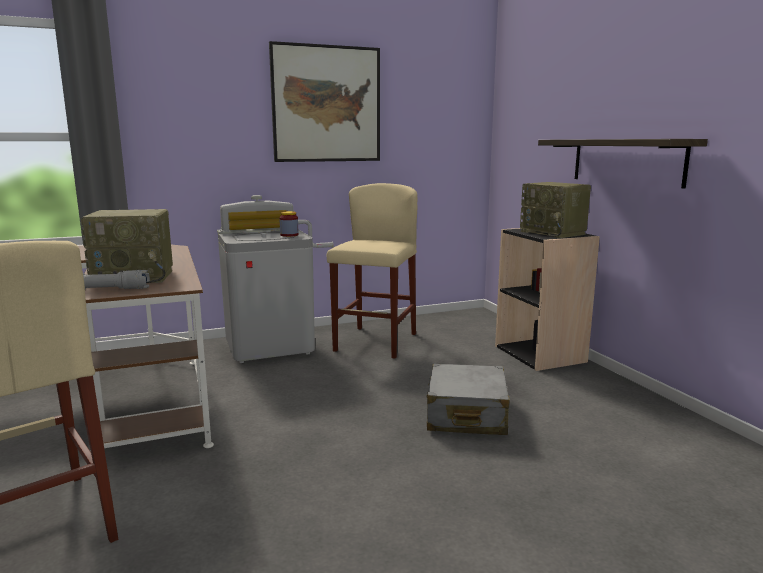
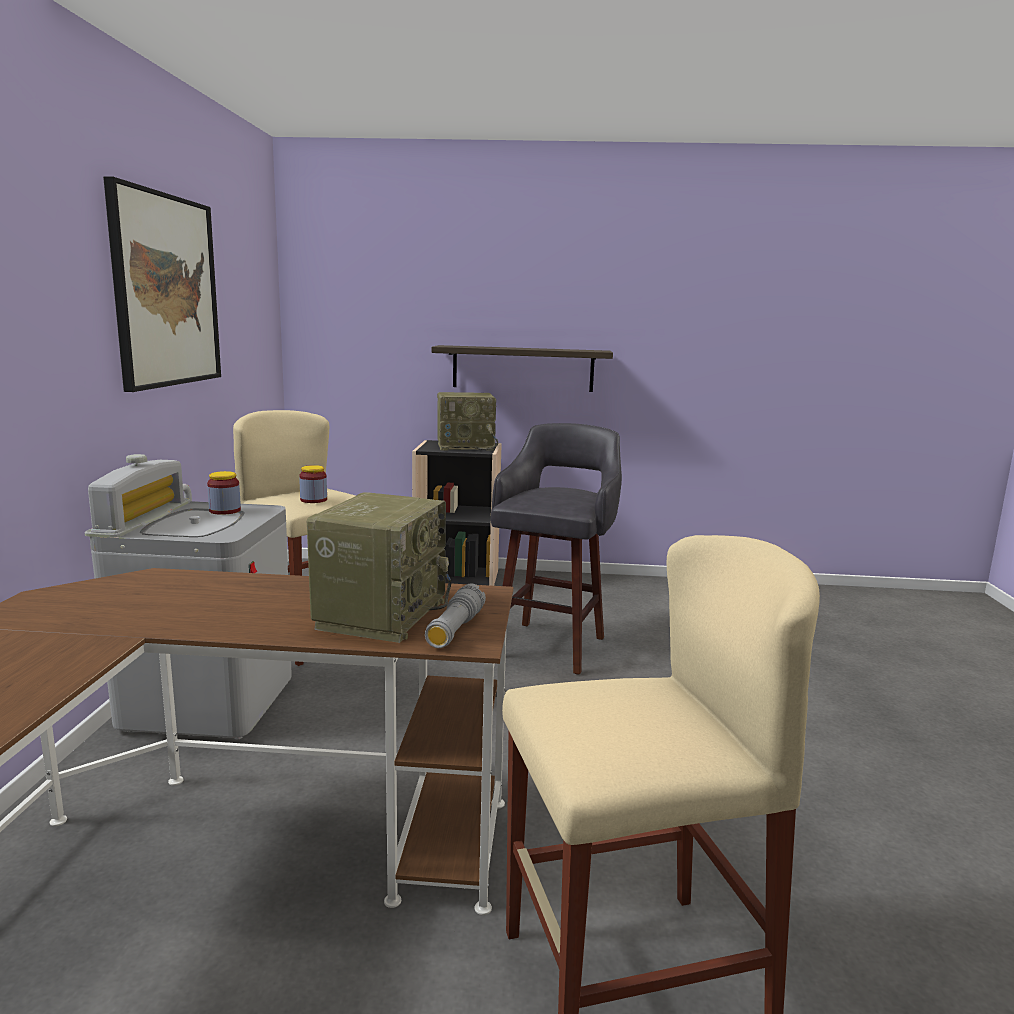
camera: 65 degrees left, 0 degrees up
(362, 243) = (313, 500): none -> jar
(466, 414) = (552, 645): grey suitcase -> grey stool

